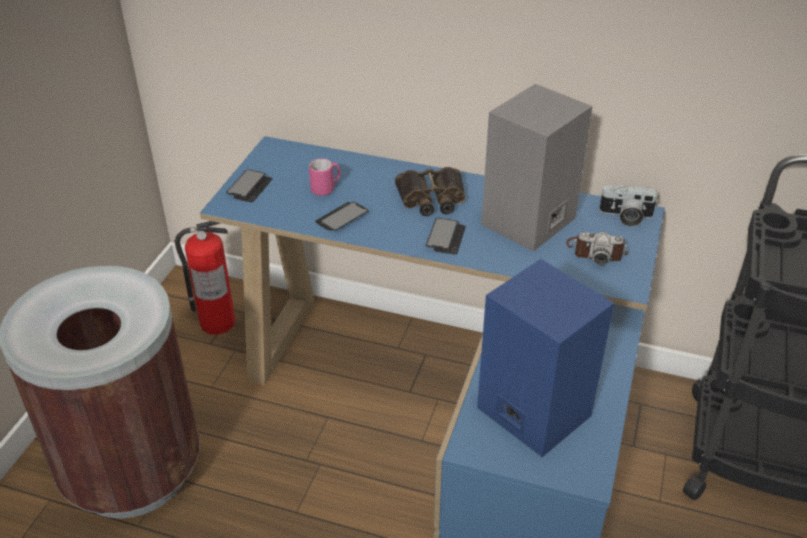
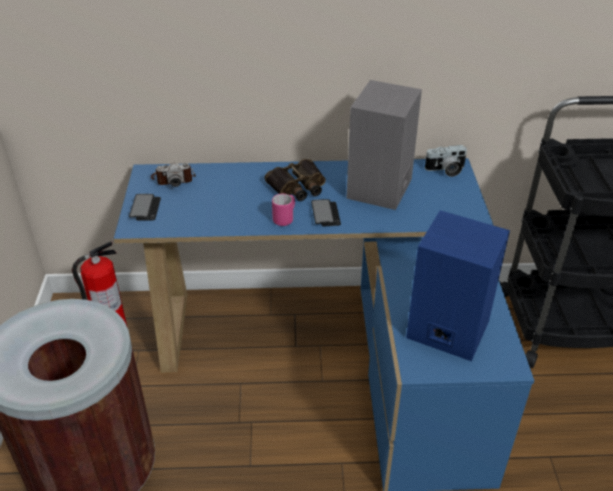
camera: 20 degrees left, 0 degrees up
(326, 188) = (210, 196): pink mug -> pink mug (285, 218)
(342, 218) = (236, 216): phone -> none
(596, 251) = (439, 200): camera -> camera (173, 178)

